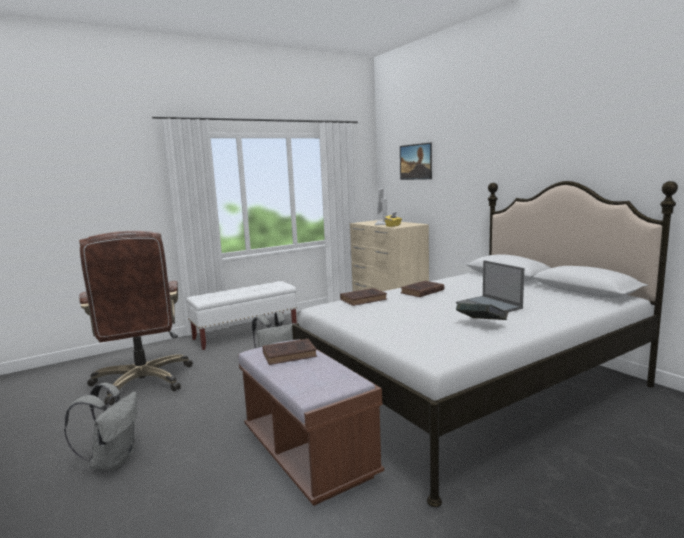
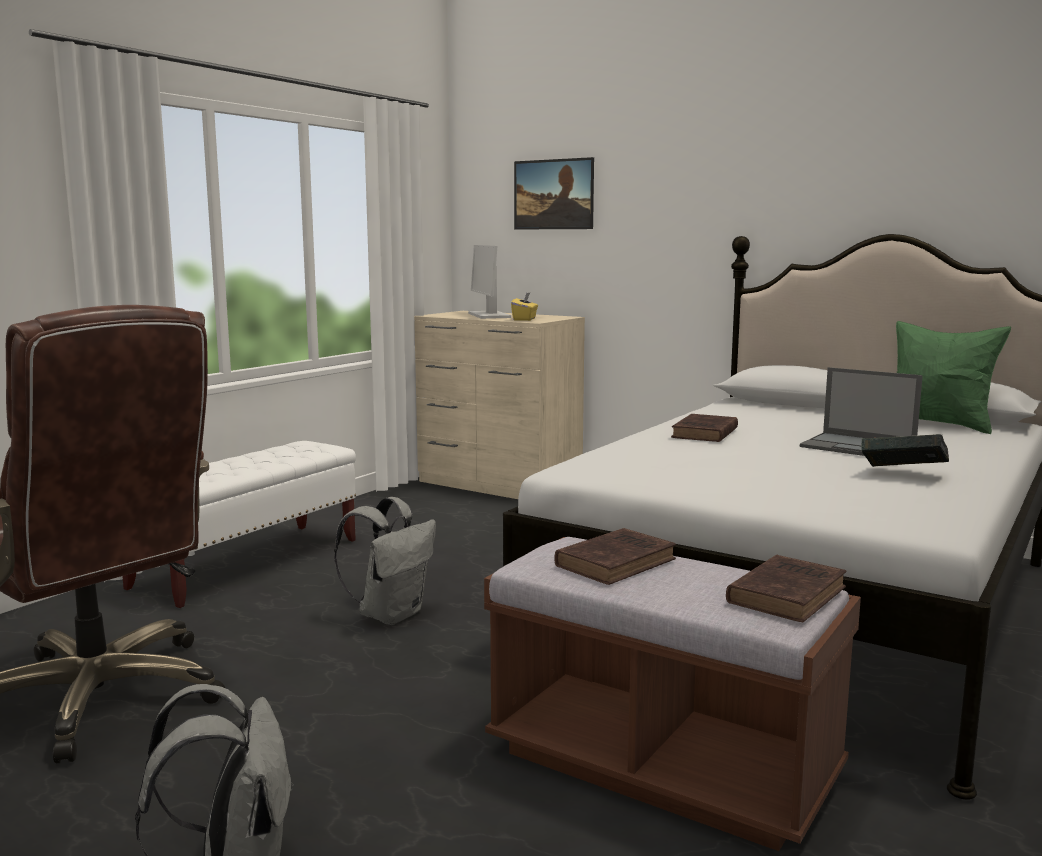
camera: 25 degrees left, 0 degrees up
(364, 299) = (633, 451): brown book -> brown book (788, 594)
(569, 295) = (937, 425): none -> green pillow

